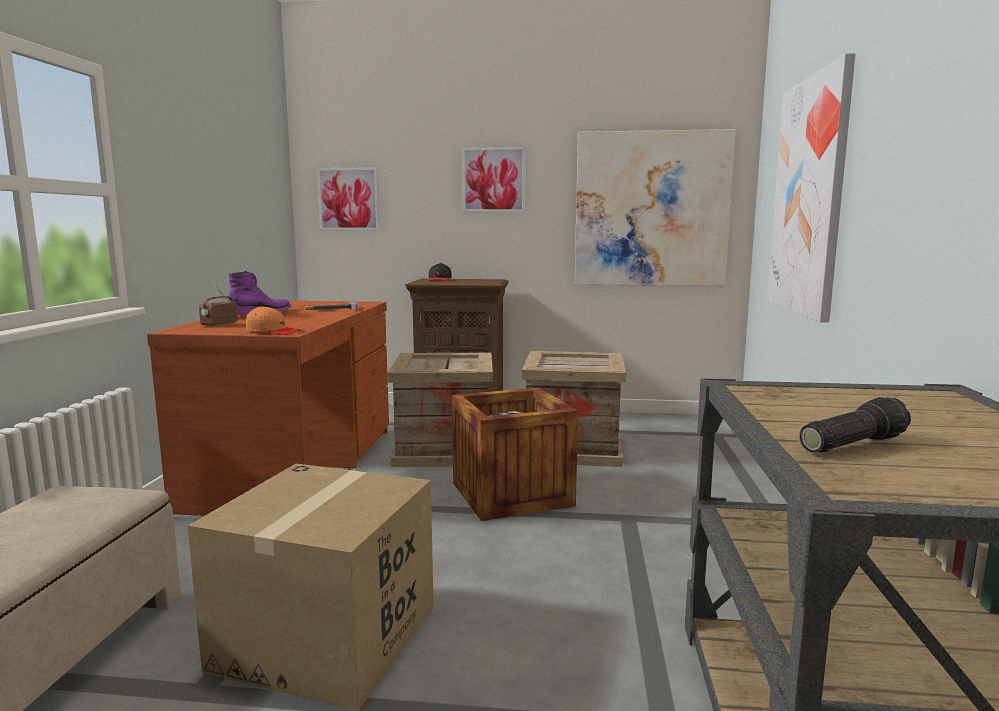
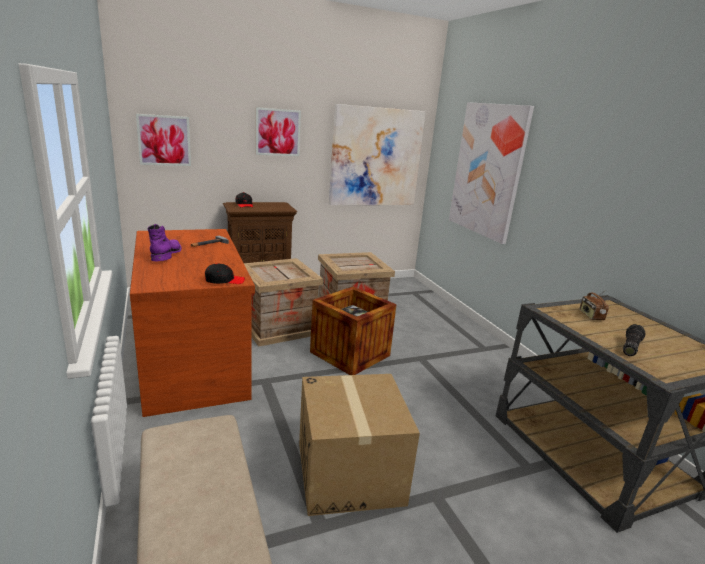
camera: 30 degrees left, 10 degrees up
(219, 324) = (164, 274): radio -> radio (590, 316)
(272, 331) = (224, 280): orange cap -> black cap

